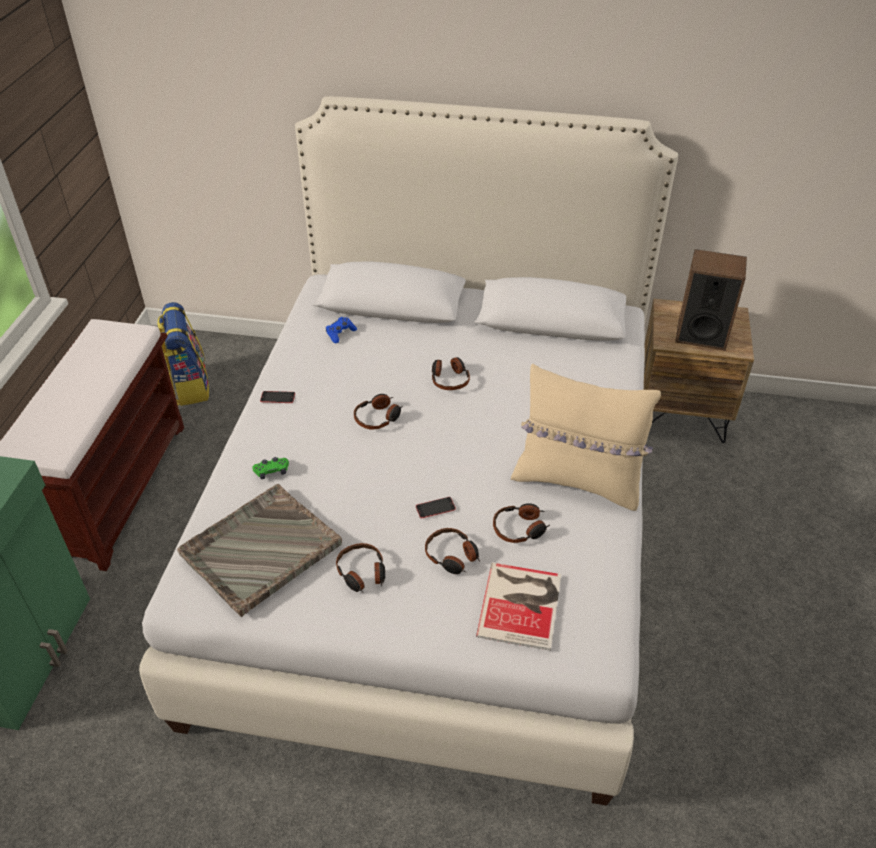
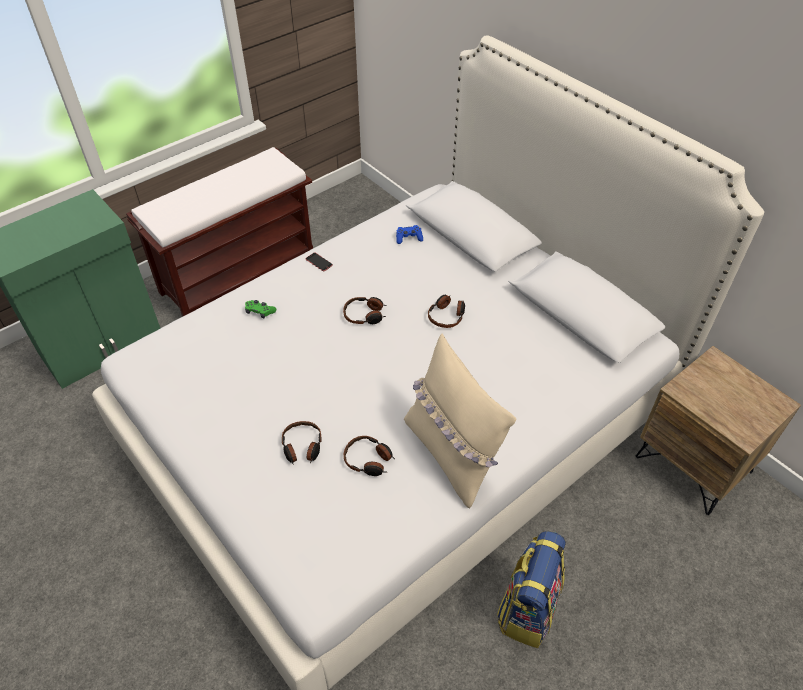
camera: 40 degrees right, 5 degrees up
(188, 386) = (343, 228): backpack -> backpack (527, 608)
(259, 550) = (195, 360): grey tray -> none
(362, 573) = (236, 418): headphones -> none
(435, 508) = (330, 405): phone -> none
(522, 604) = (307, 515): book -> none
(701, 334) = (721, 402): speaker -> none

